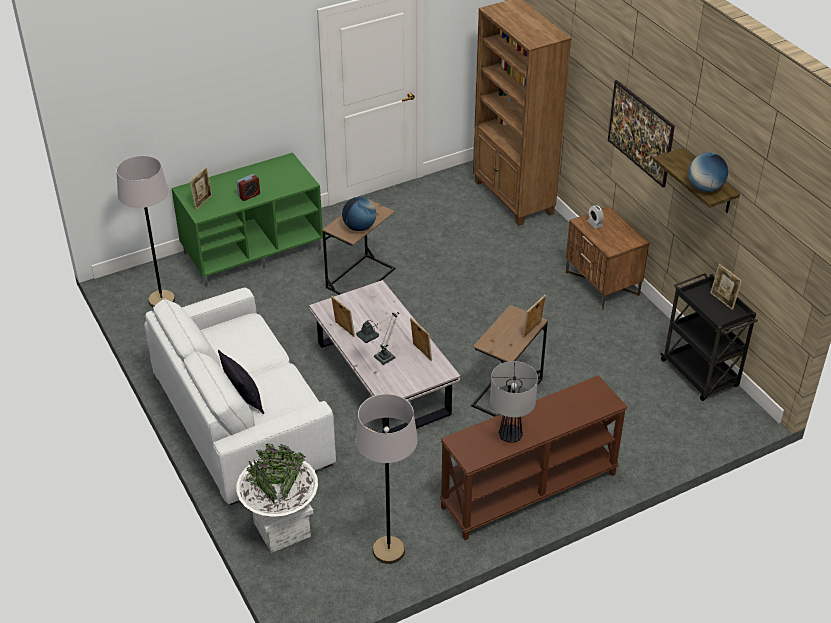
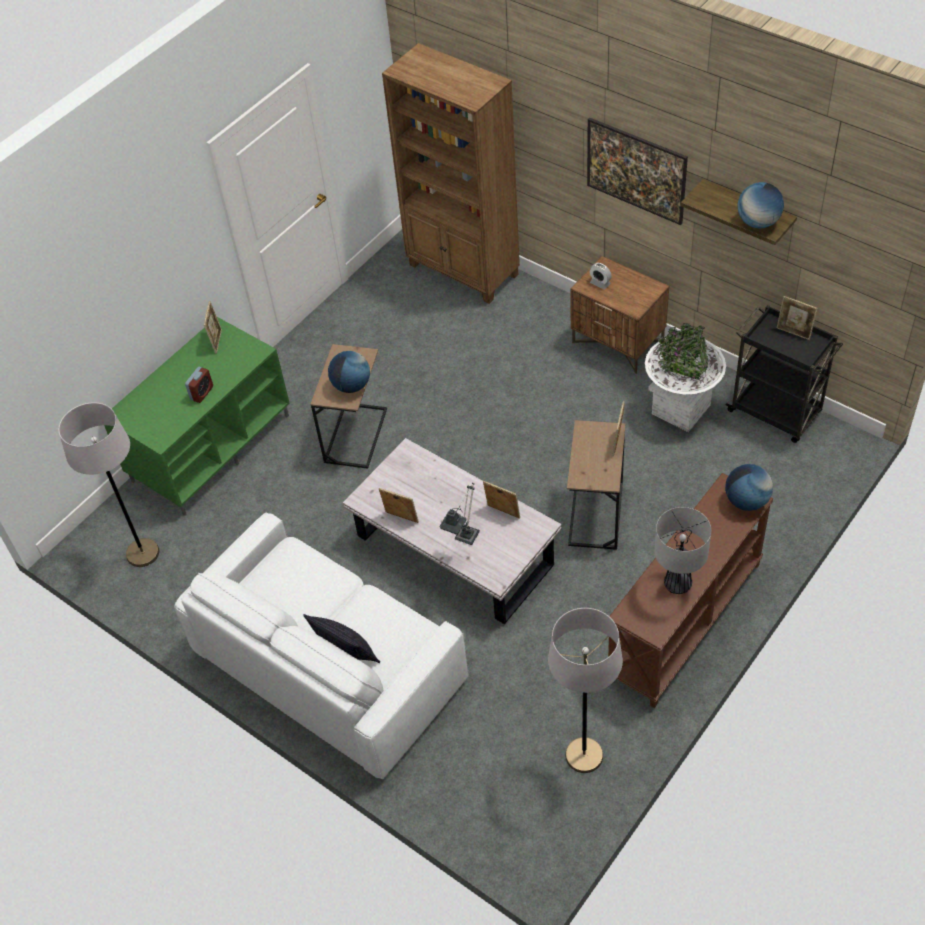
camera: 20 degrees left, 10 degrees up
(203, 202) = (151, 422): picture frame -> picture frame (217, 341)
(281, 529) = (455, 782): white planter -> white planter (680, 409)
(604, 400) = (746, 501): none -> globe

